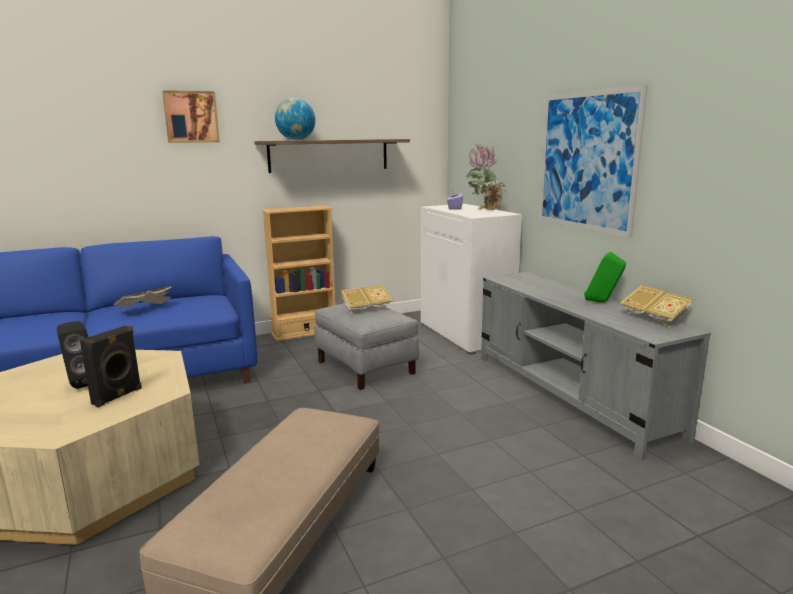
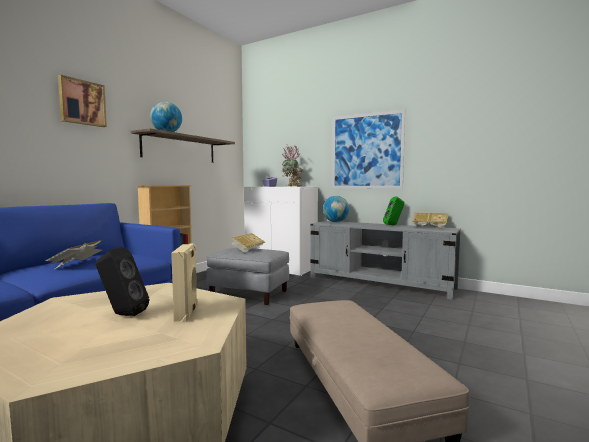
camera: 35 degrees left, 10 degrees down
(118, 396) = (187, 312): black speaker -> beige speaker
(530, 278) = (335, 222): none -> globe

